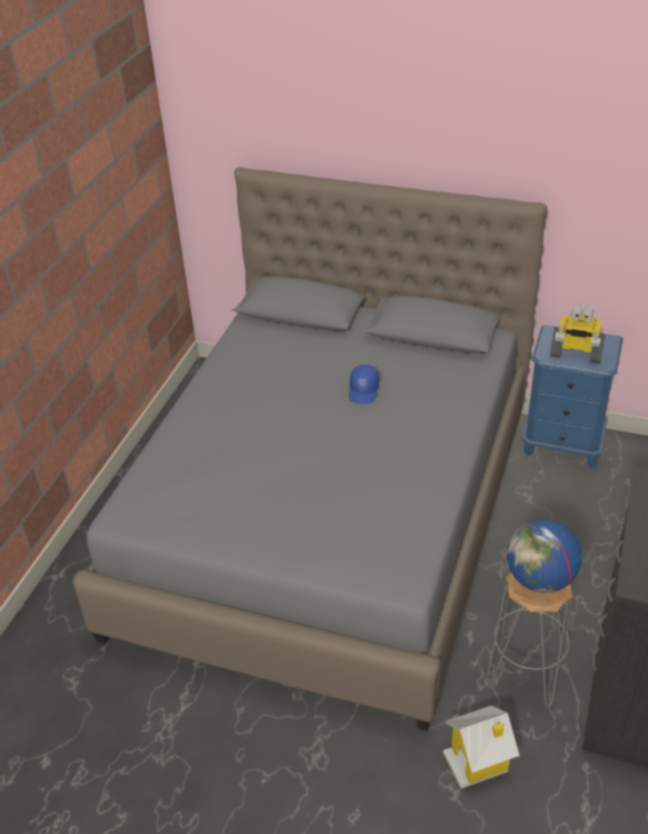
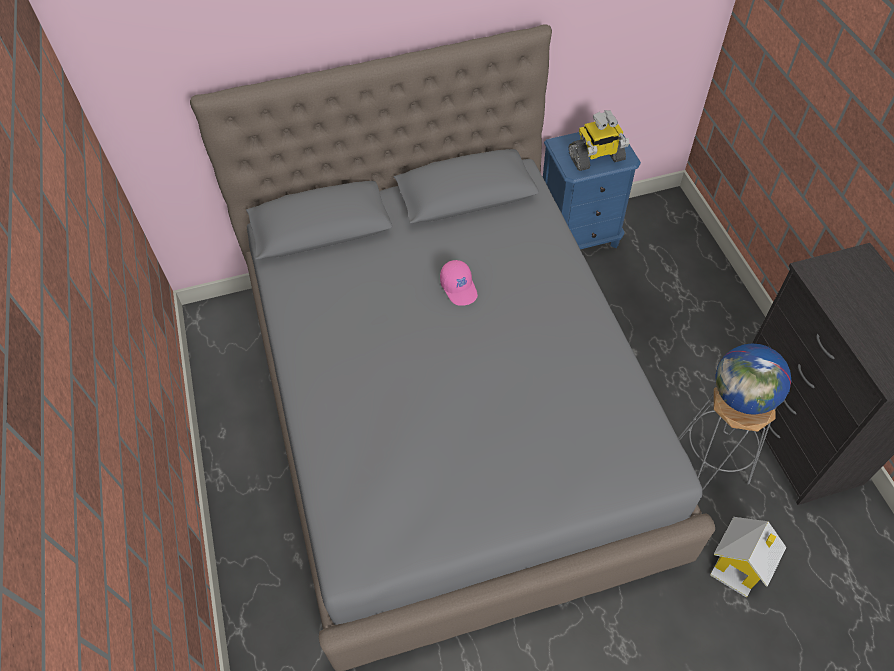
camera: 35 degrees left, 15 degrees up
(364, 391) = (459, 288): blue cap -> pink cap

